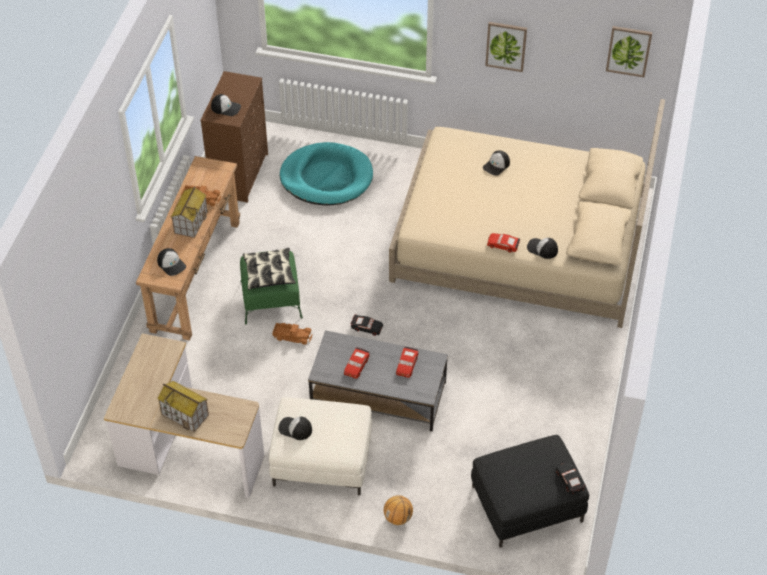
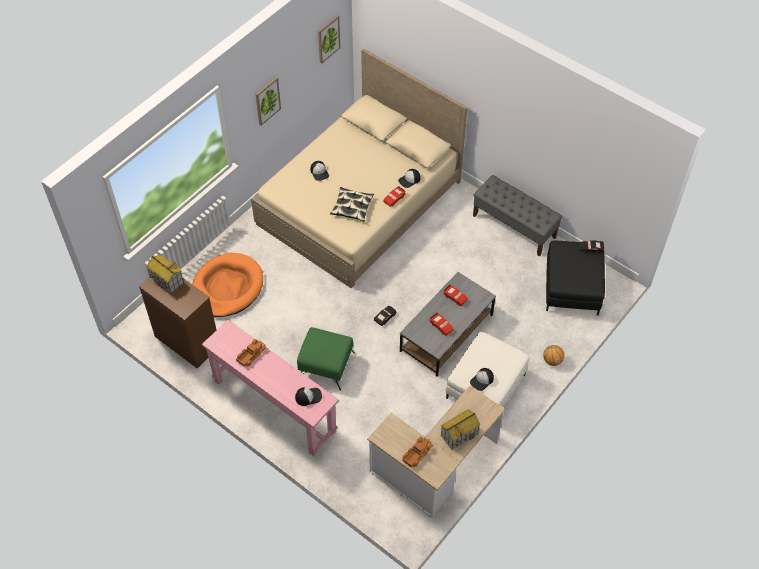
camera: 65 degrees left, 5 degrees up
(190, 222) = (272, 370): toy house -> toy house (166, 280)
(196, 275) = (274, 406): brown console table -> pink console table
(226, 107) = (182, 298): cap -> none
(269, 273) = (327, 347): pillow -> pillow (352, 207)
(292, 336) = (368, 364): toy truck -> toy truck (416, 453)
(326, 177) = (227, 287): turquoise dog bed -> orange dog bed
(587, 408) = (514, 226): none -> grey bench

